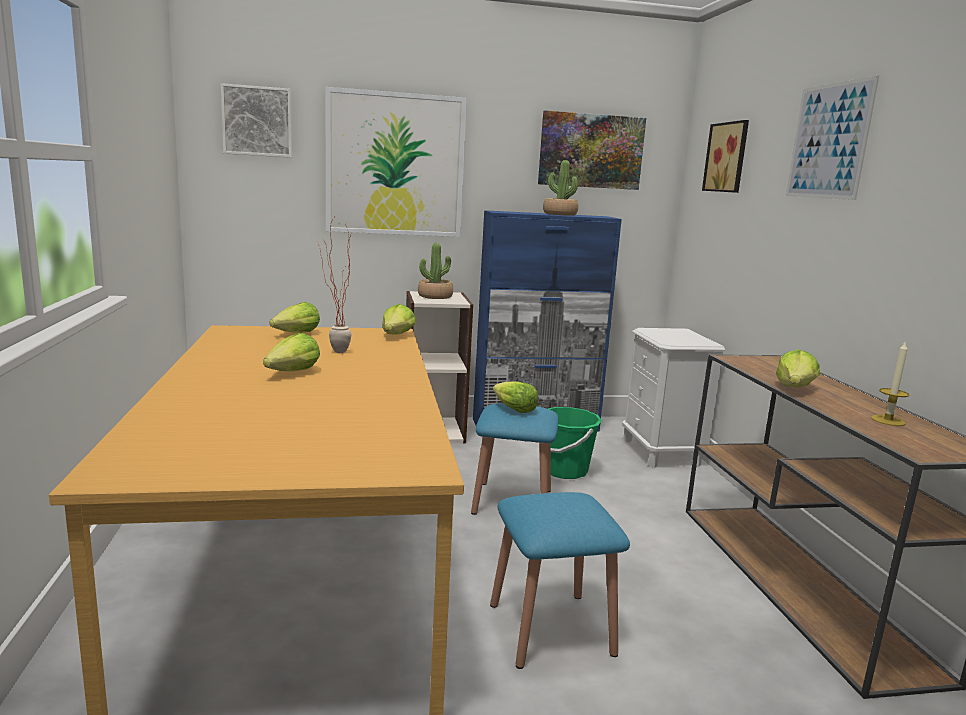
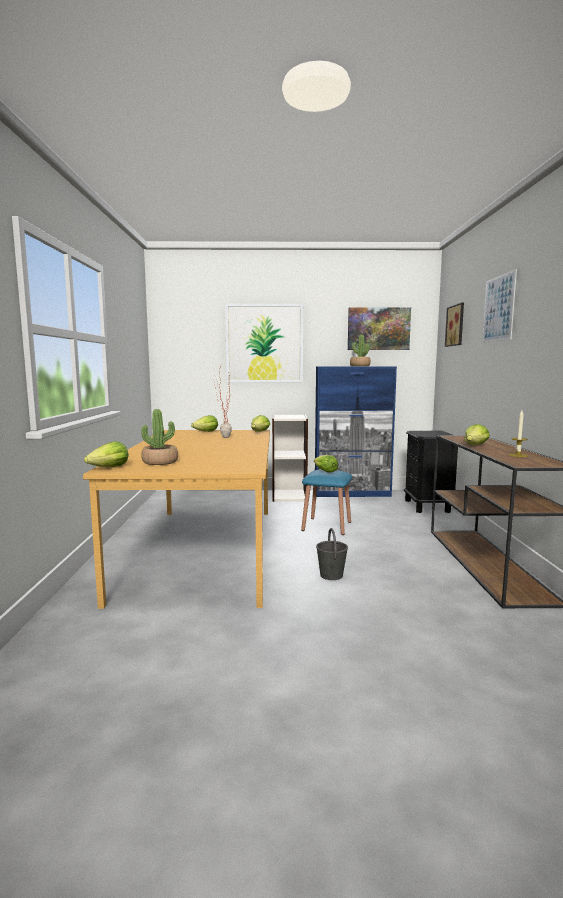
camera: 10 degrees right, 5 degrees down
(257, 121) = (189, 324): picture -> none
(293, 373) = (199, 444): lettuce -> lettuce (109, 468)
(435, 296) = (287, 416): potted plant -> potted plant (160, 462)
(551, 628) = (331, 575): blue stool -> grey bucket
(564, 470) = (363, 513): green bucket -> none
(661, 452) = (427, 506): white nightstand -> black nightstand

